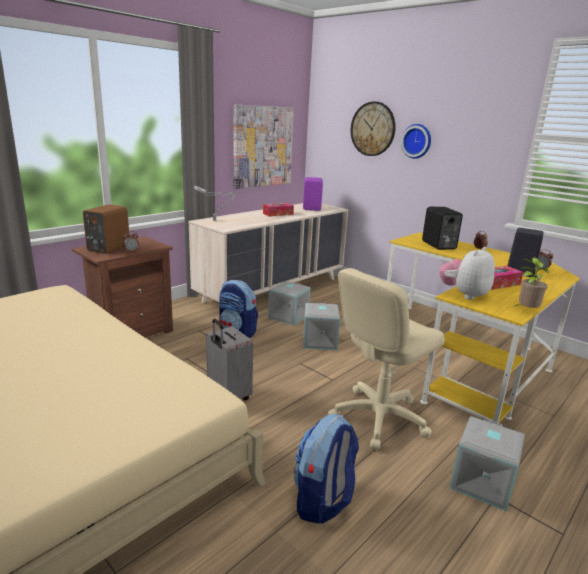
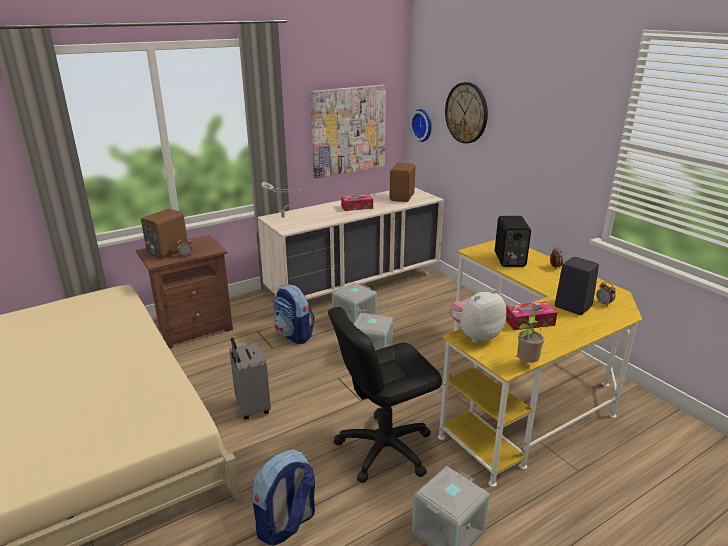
camera: 15 degrees right, 5 degrees up
(312, 208) = (403, 197): purple speaker -> brown speaker
(378, 417) = (384, 448): beige office chair -> black office chair
(417, 141) = (508, 132): wall clock -> wall clock (423, 125)

